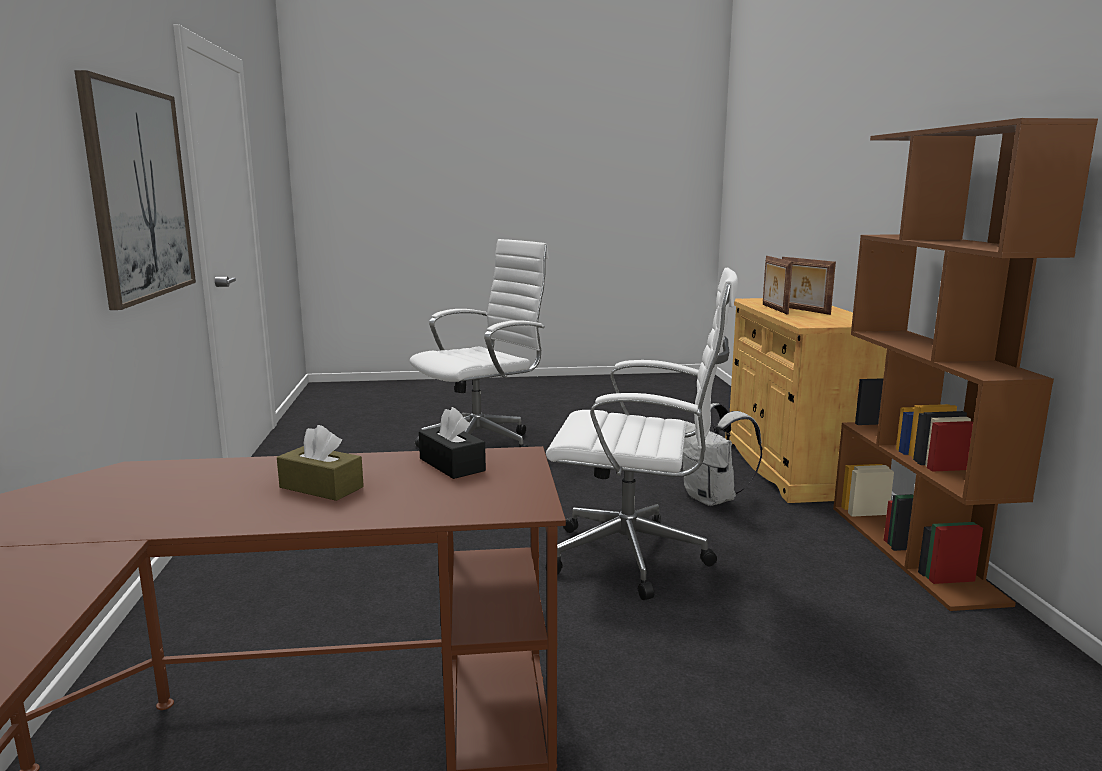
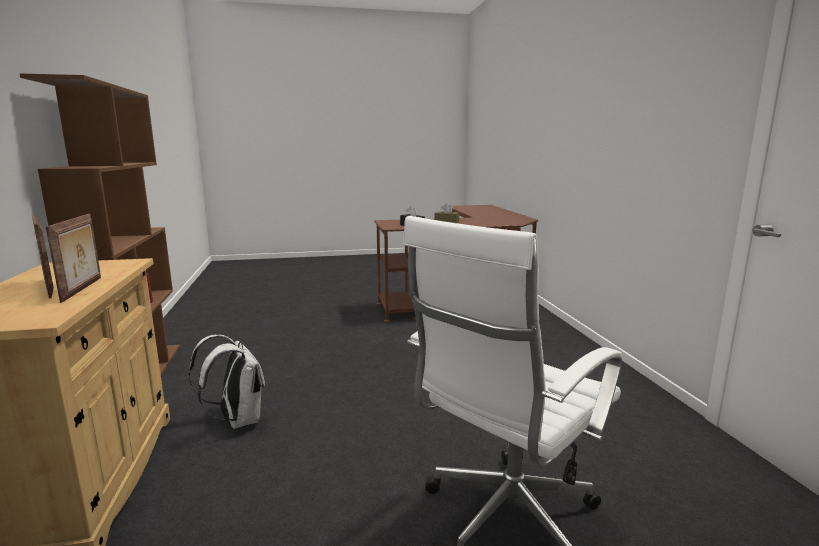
camera: 175 degrees right, 0 degrees up
(139, 193) = (656, 132): picture -> none
(636, 558) = (330, 365): white office chair -> none

